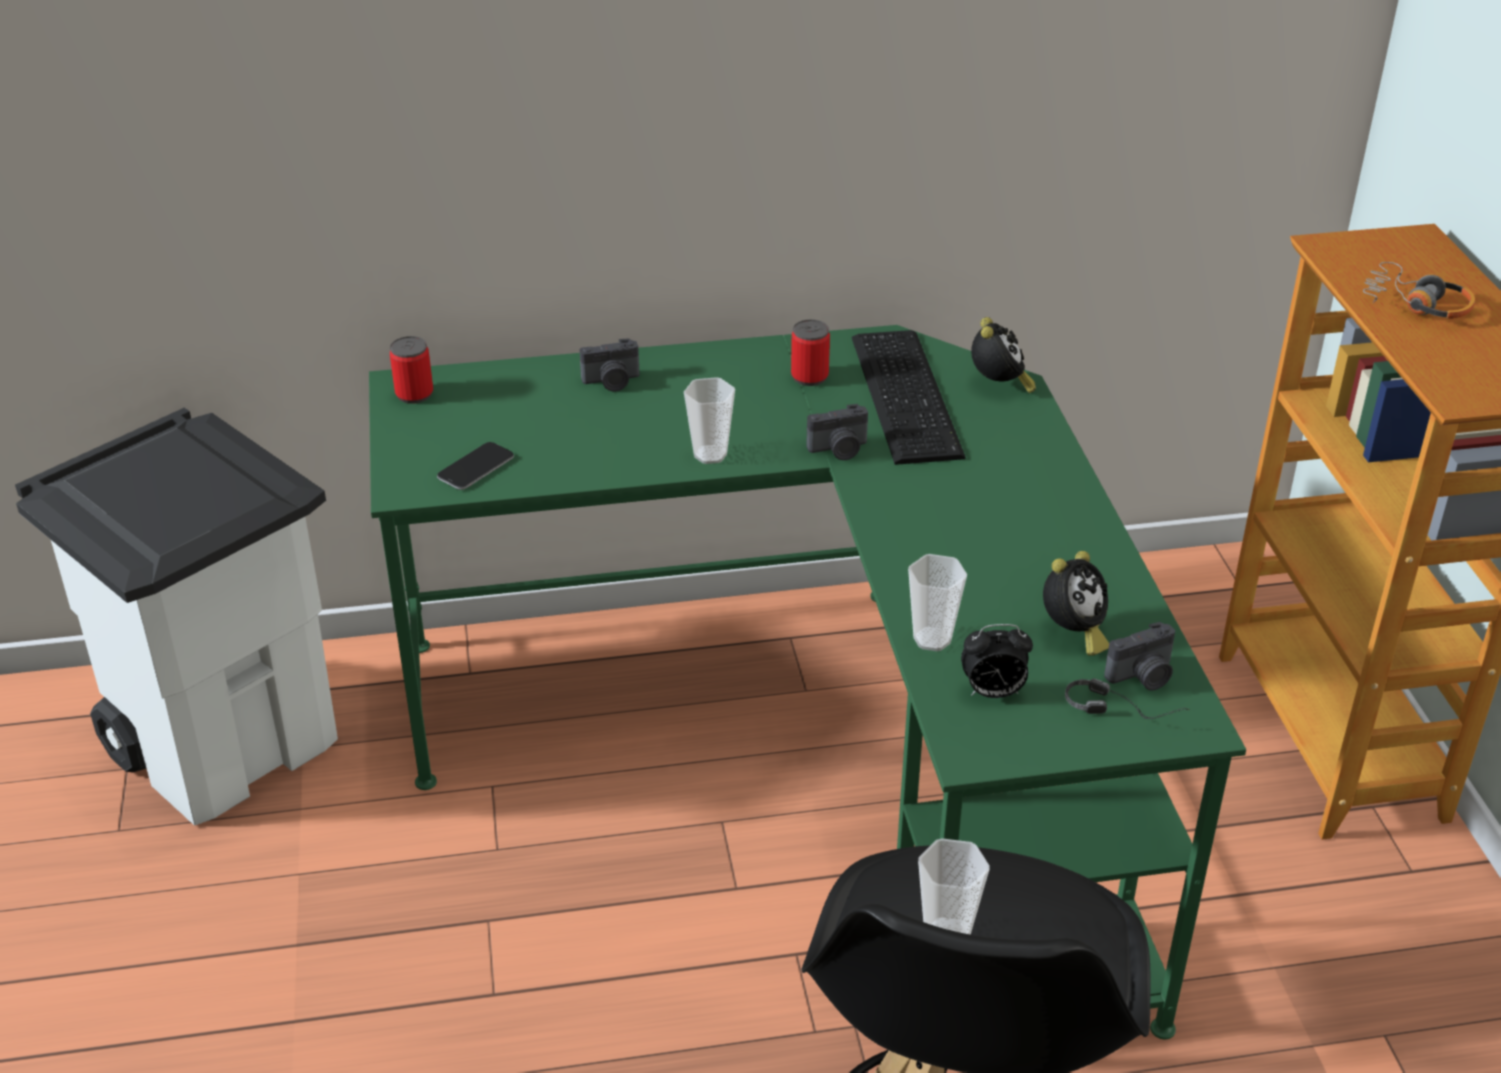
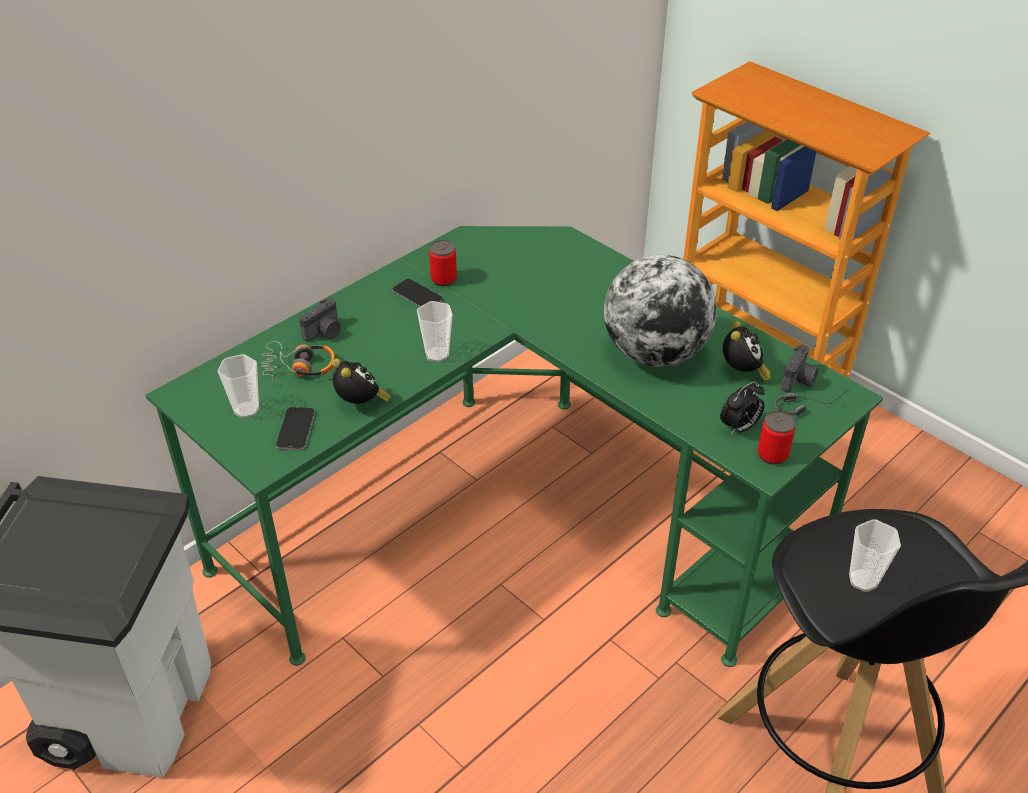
camera: 35 degrees left, 5 degrees up
(414, 394) = (197, 397): can -> can (772, 454)
(758, 383) = (417, 295): none -> phone
(839, 450) = (509, 318): camera -> none
(909, 394) = (512, 267): keyboard -> none
(932, 639) = (677, 411): cup -> cup (246, 410)
(979, 563) = (654, 354): none -> globe
(999, 386) = (556, 242): alarm clock -> alarm clock (361, 404)
(1415, 304) = (792, 110): headphones -> headphones (298, 367)

